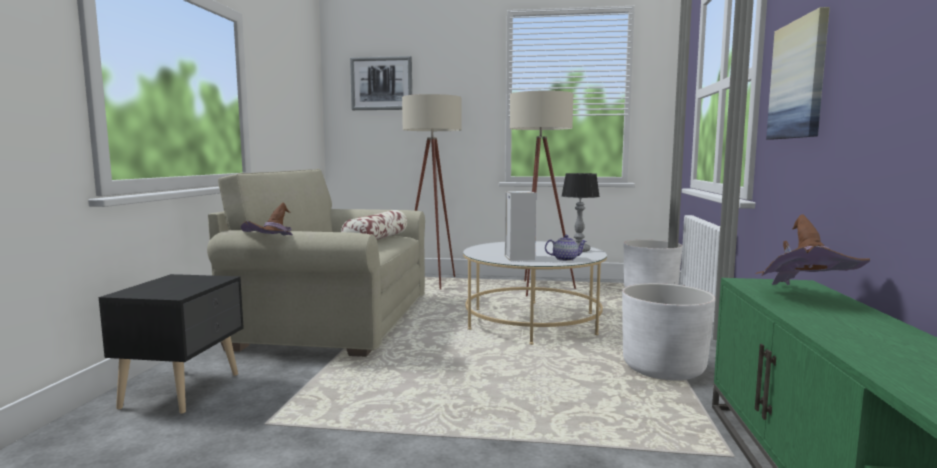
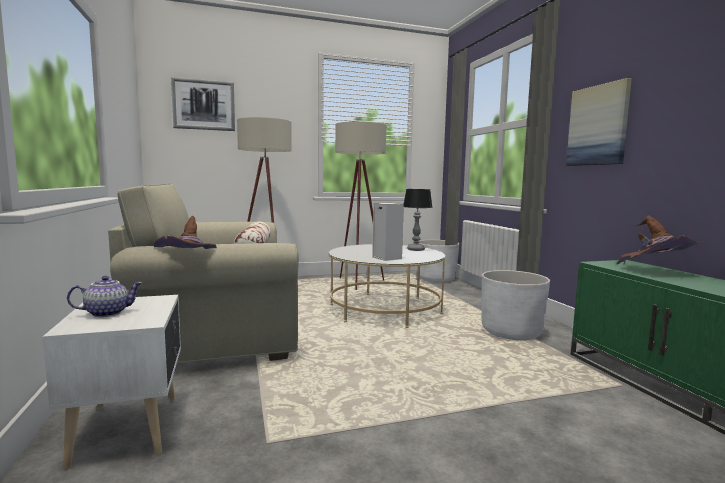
camera: 25 degrees left, 0 degrees up
(185, 390) = (130, 428): black nightstand -> white nightstand
(565, 259) = (421, 257): teapot -> teapot (107, 313)

